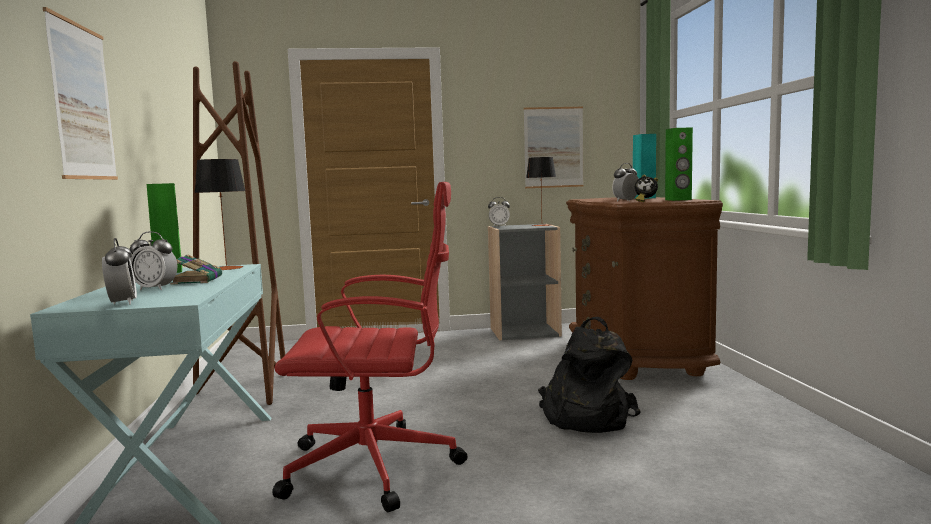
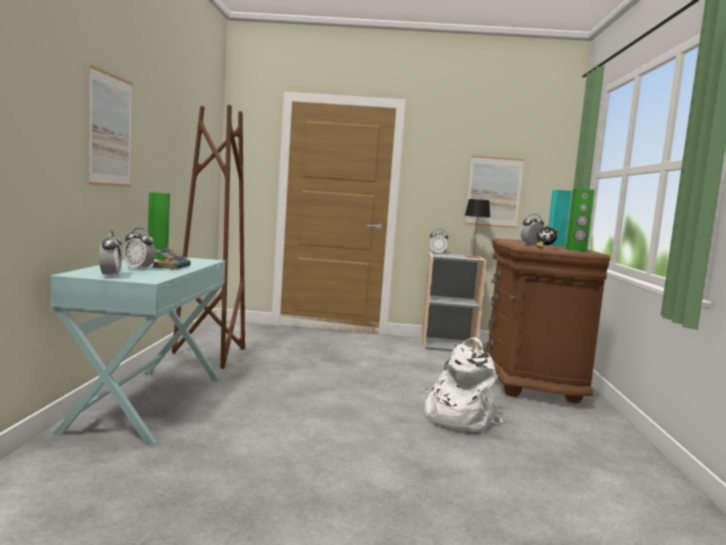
camera: 10 degrees right, 0 degrees up
(226, 268) = (198, 260): table lamp -> none
(377, 467) = (279, 425): red office chair -> none
(585, 417) = (457, 418): black backpack -> white backpack

